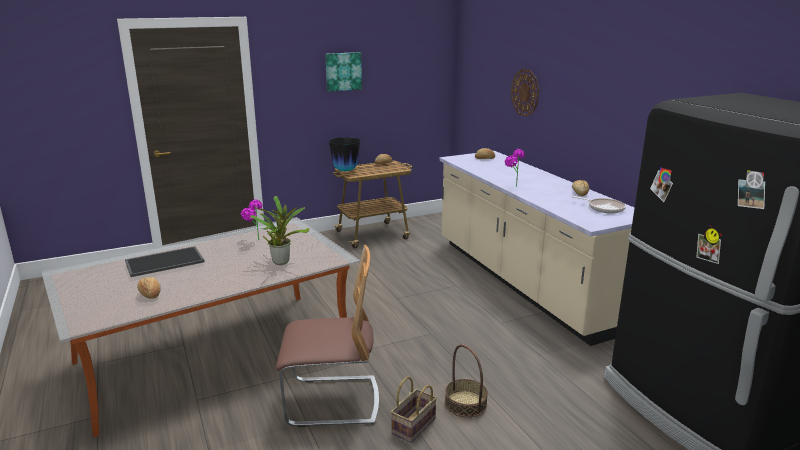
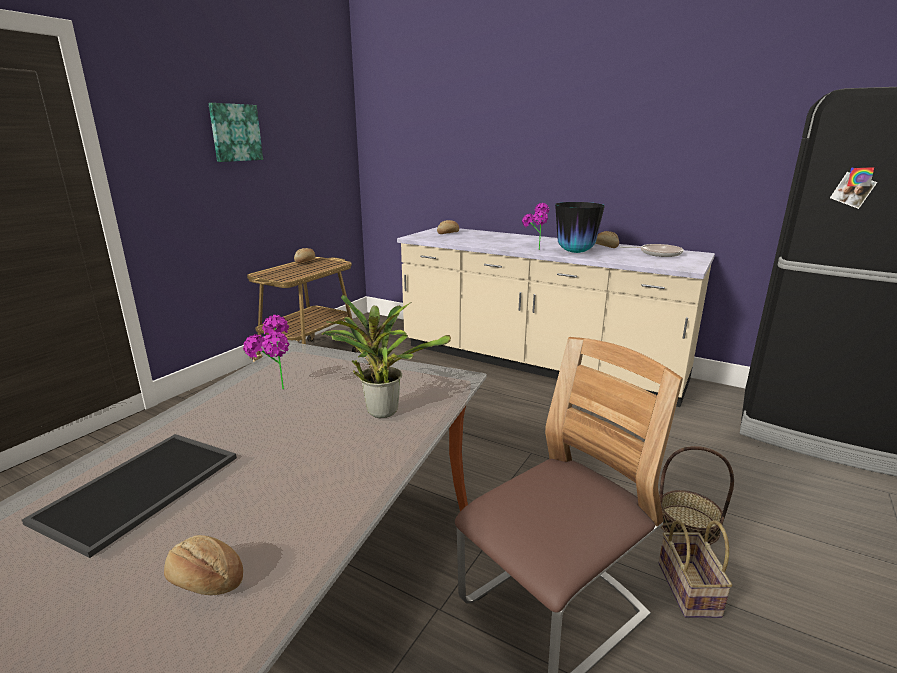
camera: 35 degrees left, 0 degrees up
(345, 171) = (268, 275): vase -> vase (575, 252)
(525, 92) = (485, 148): wall clock -> none

